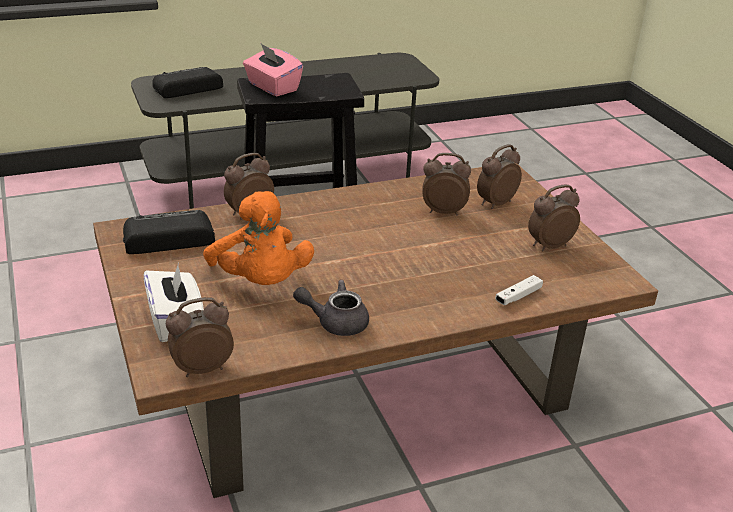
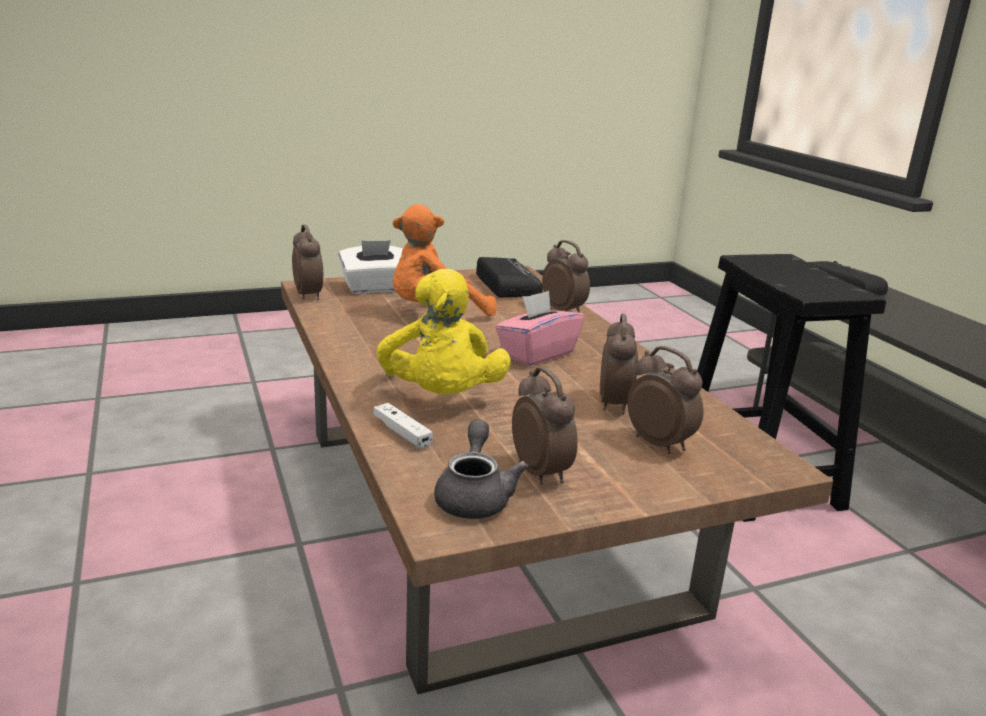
camera: 90 degrees right, 10 degrees down
(272, 87) = (779, 264): pink tissue box -> pink tissue box (537, 354)
(335, 322) = (363, 338): grey teapot -> grey teapot (475, 496)
(455, 280) = (441, 398): none -> yellow plush toy

